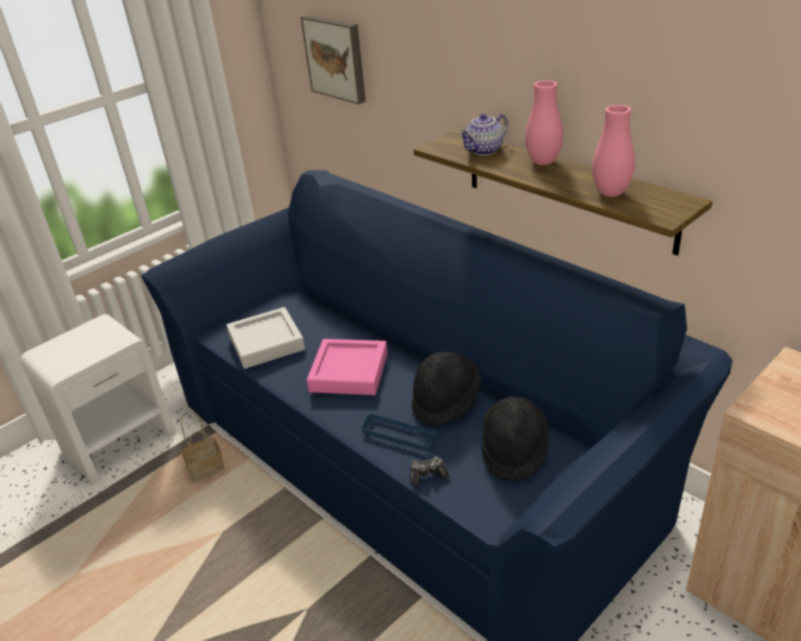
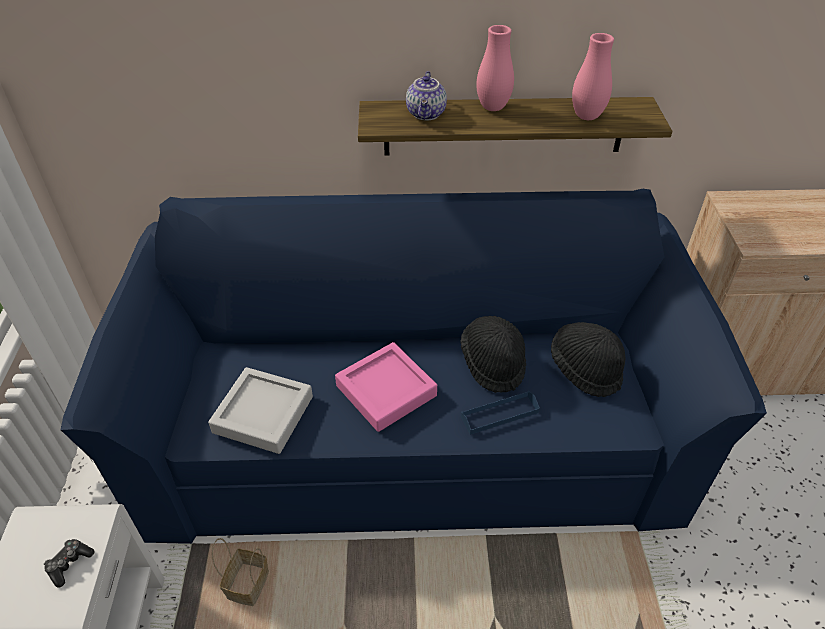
camera: 50 degrees left, 10 degrees up
(336, 58) = (154, 56): picture -> none
(428, 474) = (558, 430): game controller -> game controller (69, 564)

